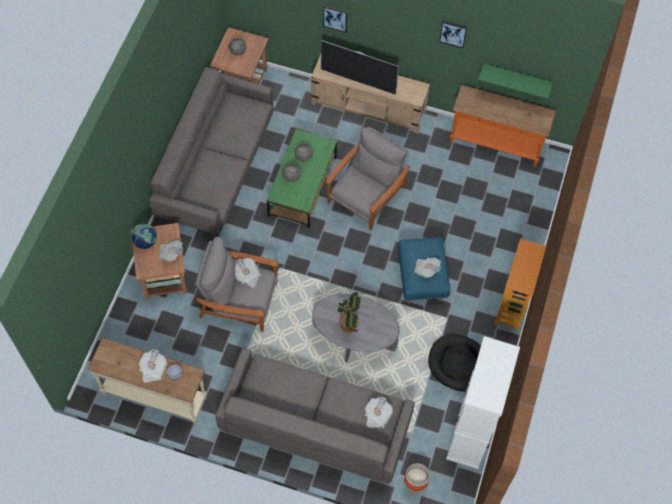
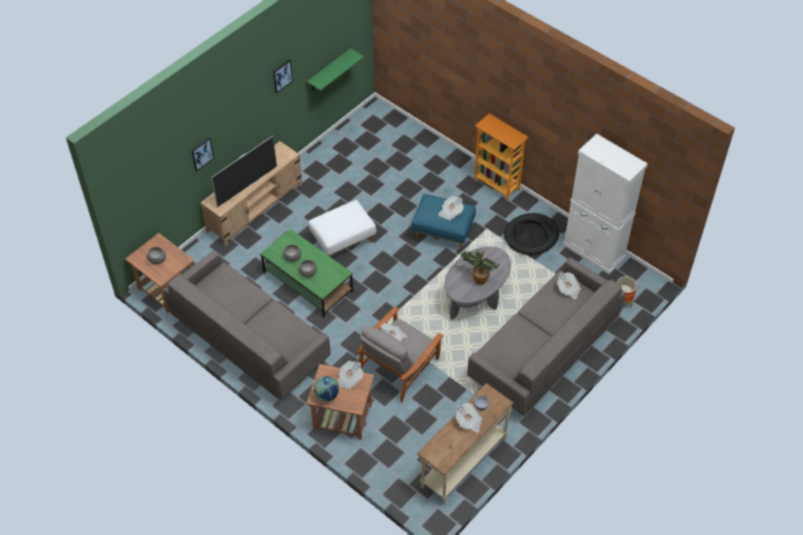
camera: 65 degrees left, 10 degrees down
(366, 195) = (343, 240): grey armchair -> white ottoman
(495, 145) = (343, 139): orange console table -> none

